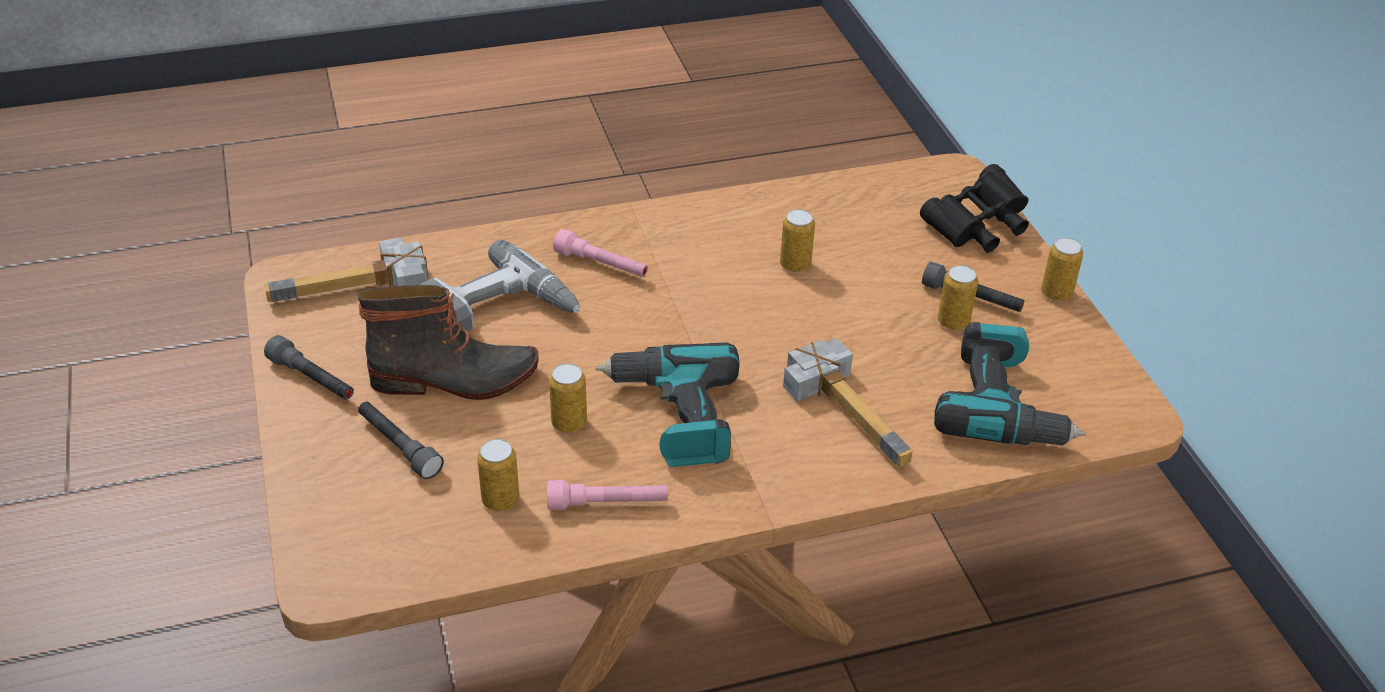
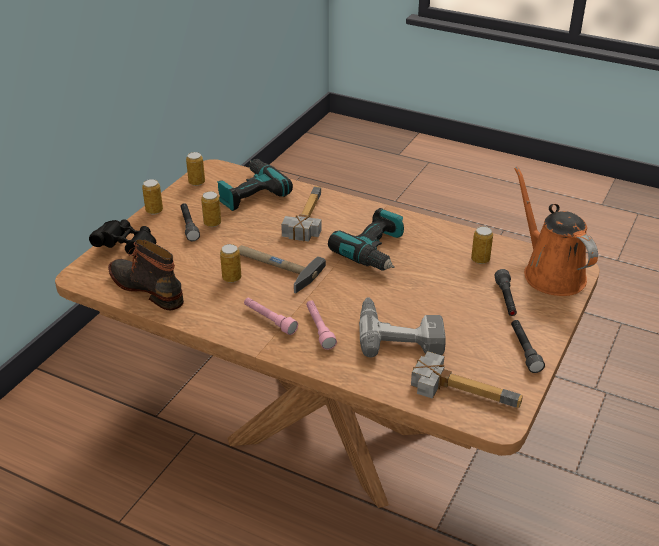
camera: 135 degrees left, 5 degrees down
(363, 543) = (550, 273): none -> orange watering can
(454, 379) = (453, 314): boot -> boot (148, 288)
(569, 423) = (421, 271): can -> can (196, 182)
(608, 504) = (439, 238): pink flashlight -> pink flashlight (269, 320)
(768, 309) = (275, 267): none -> hammer

